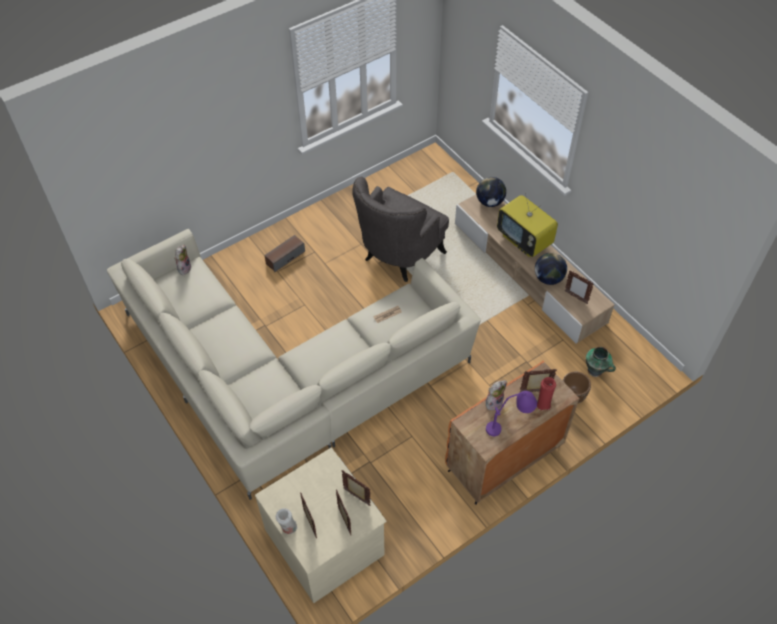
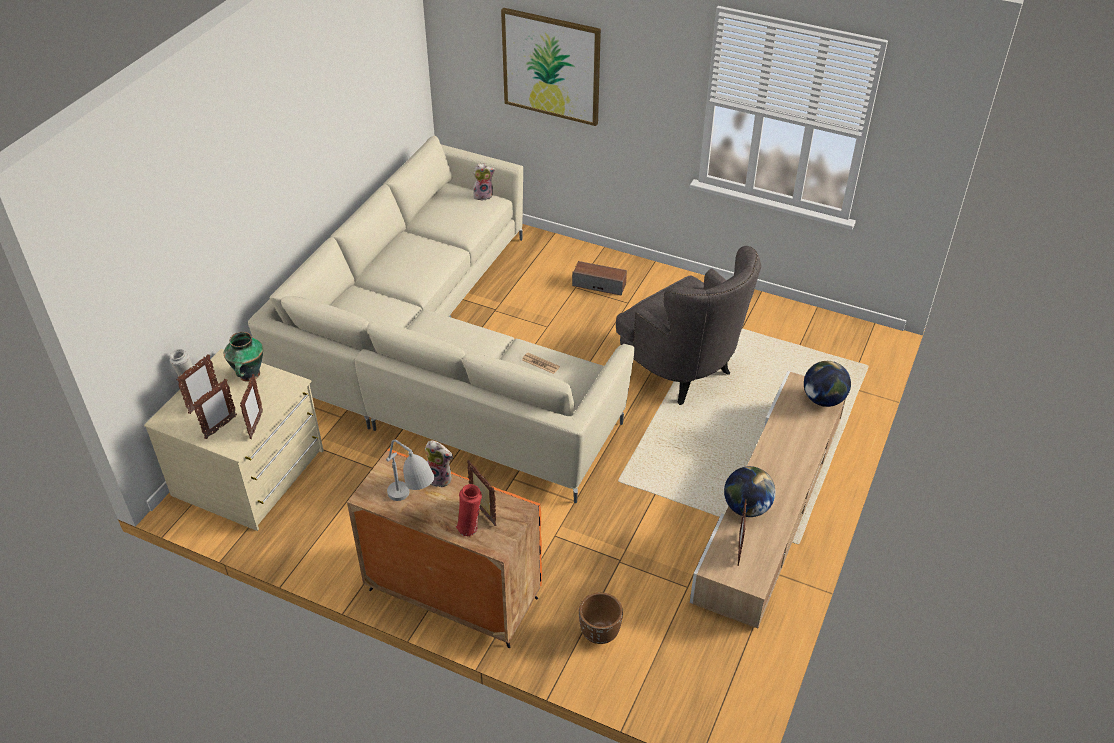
camera: 60 degrees right, 10 degrees down
(180, 147) = (551, 66): none -> picture
(398, 256) = (683, 372): grey armchair -> grey armchair turned 135 degrees counterclockwise
(510, 426) = (413, 506): purple table lamp -> grey table lamp
(525, 240) = (790, 459): television -> none
(595, 371) = (662, 645): vase -> vase (249, 375)

